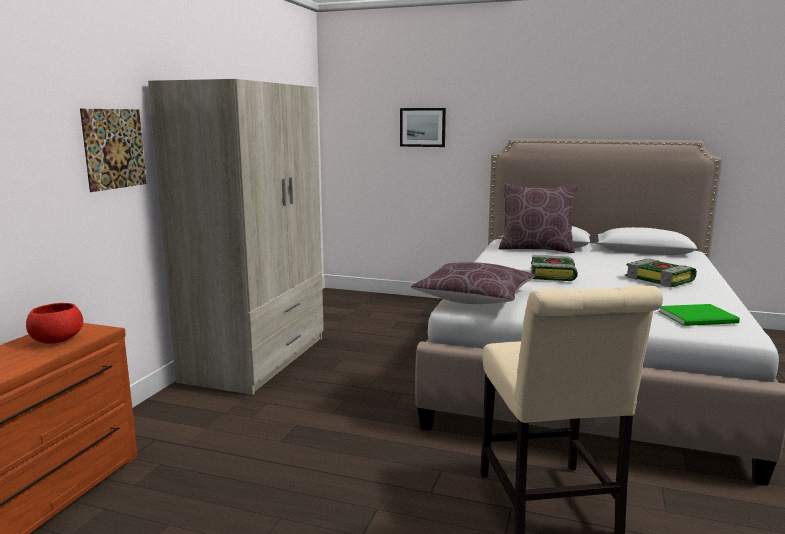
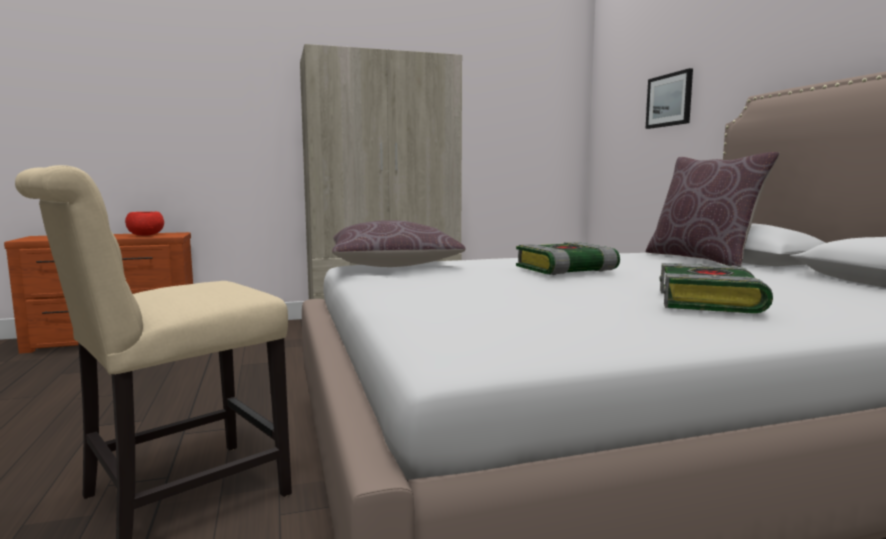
camera: 55 degrees right, 5 degrees down
(114, 149) = (258, 115): picture -> none
(700, 317) = (498, 331): green book -> none

